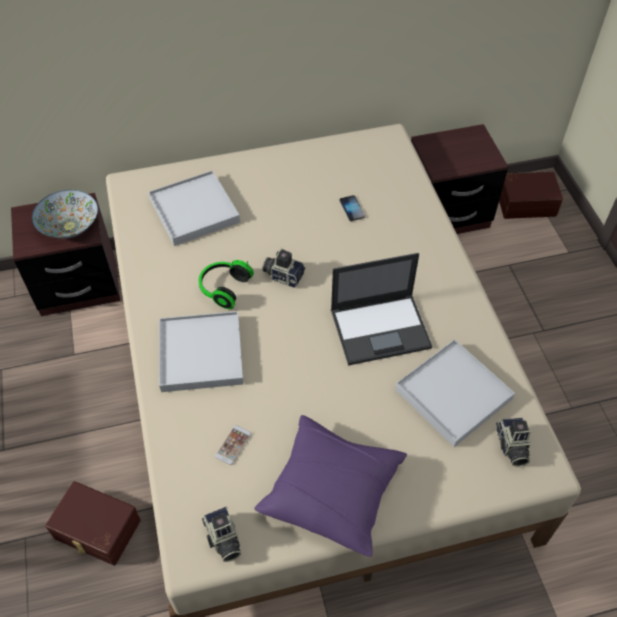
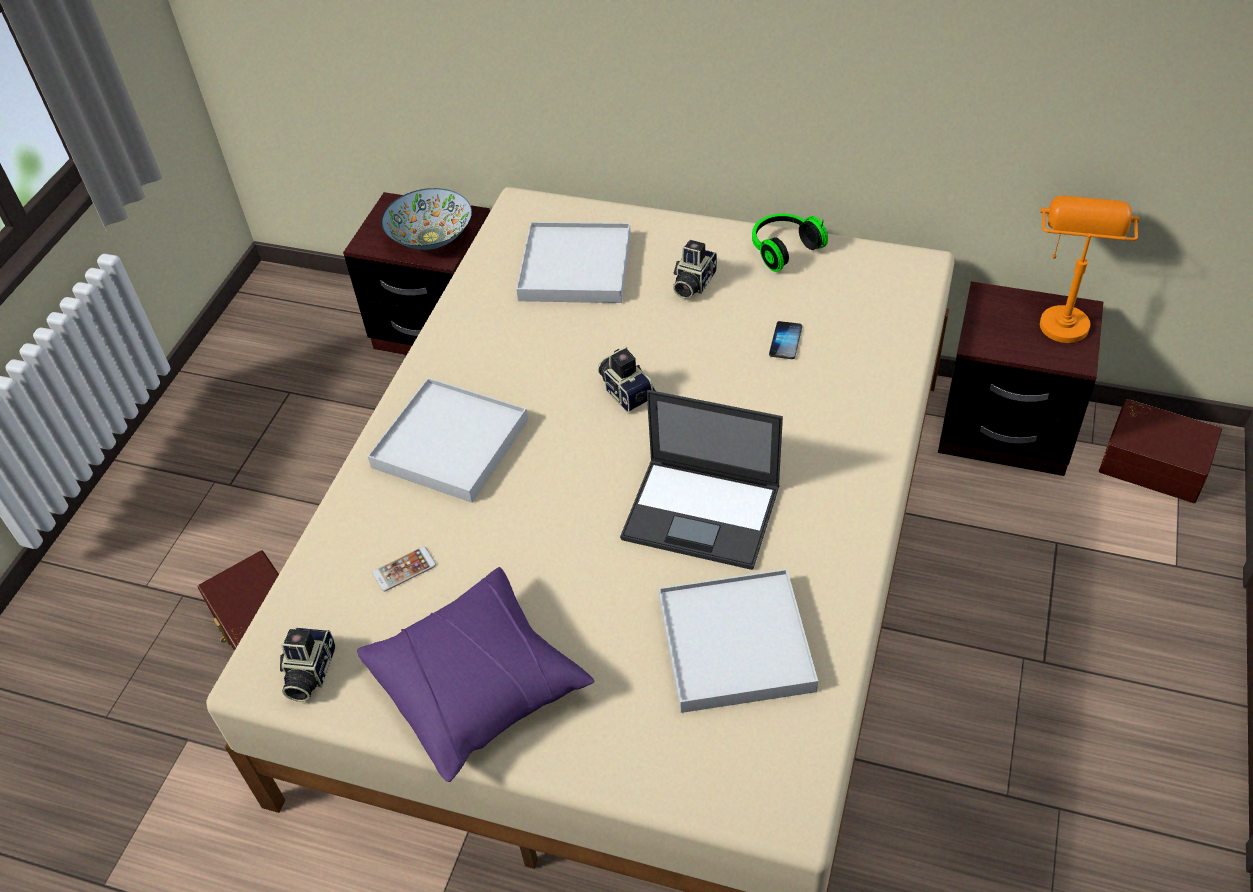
camera: 35 degrees right, 5 degrees down
(223, 288) = (538, 376): headphones -> headphones (783, 249)
(469, 138) = (1062, 314): none -> orange table lamp
(511, 447) = (763, 754): camera -> camera (692, 283)

